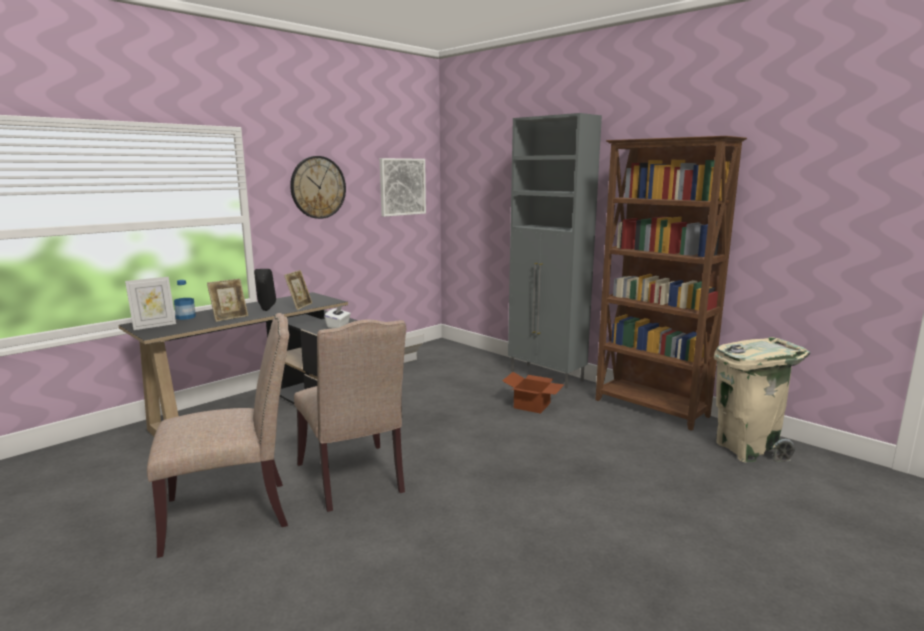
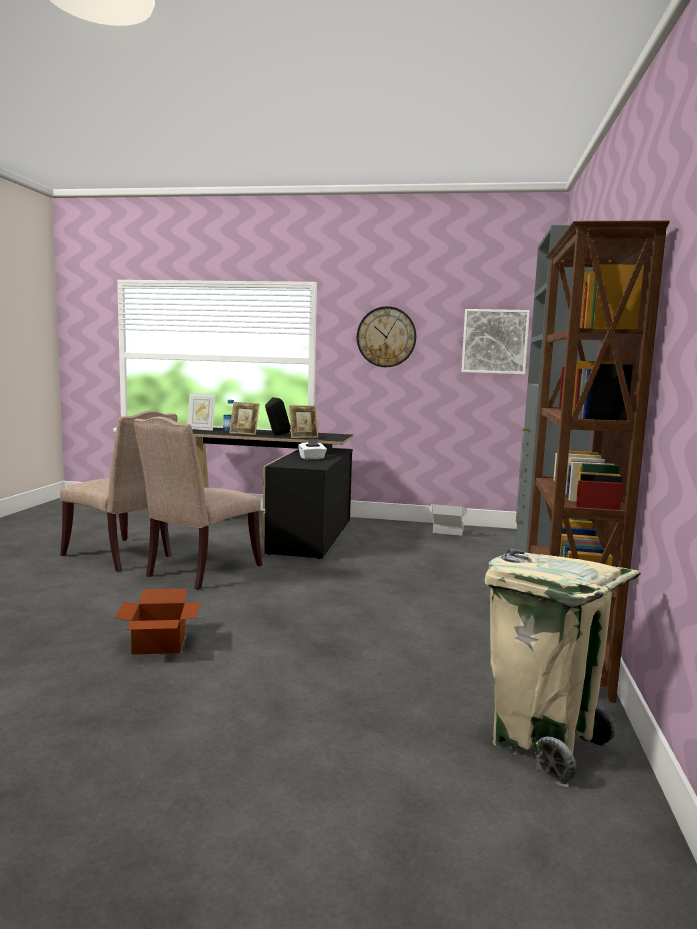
camera: 55 degrees right, 5 degrees down
(532, 406) = (444, 598): cardboard box -> cardboard box (158, 644)

